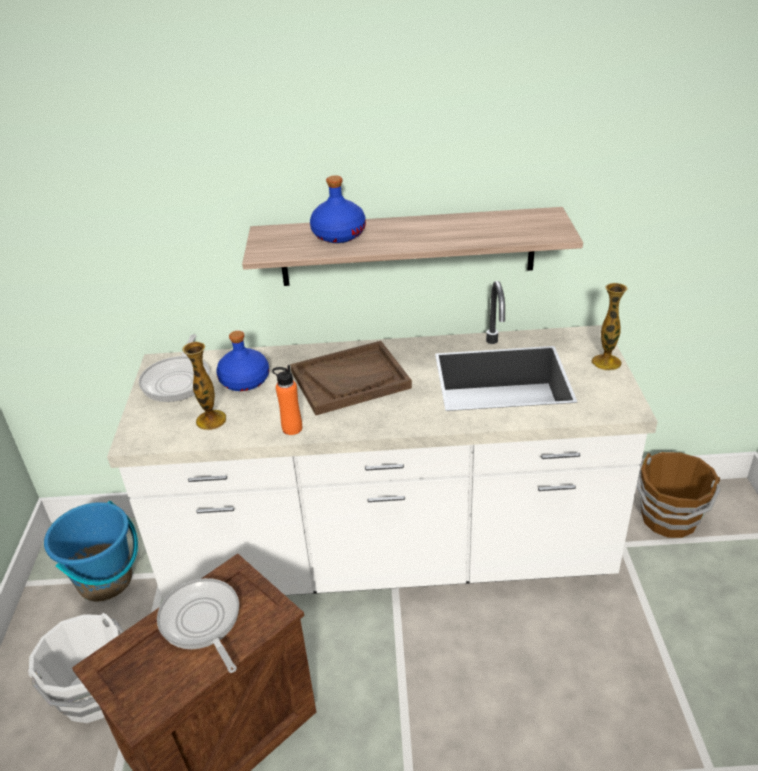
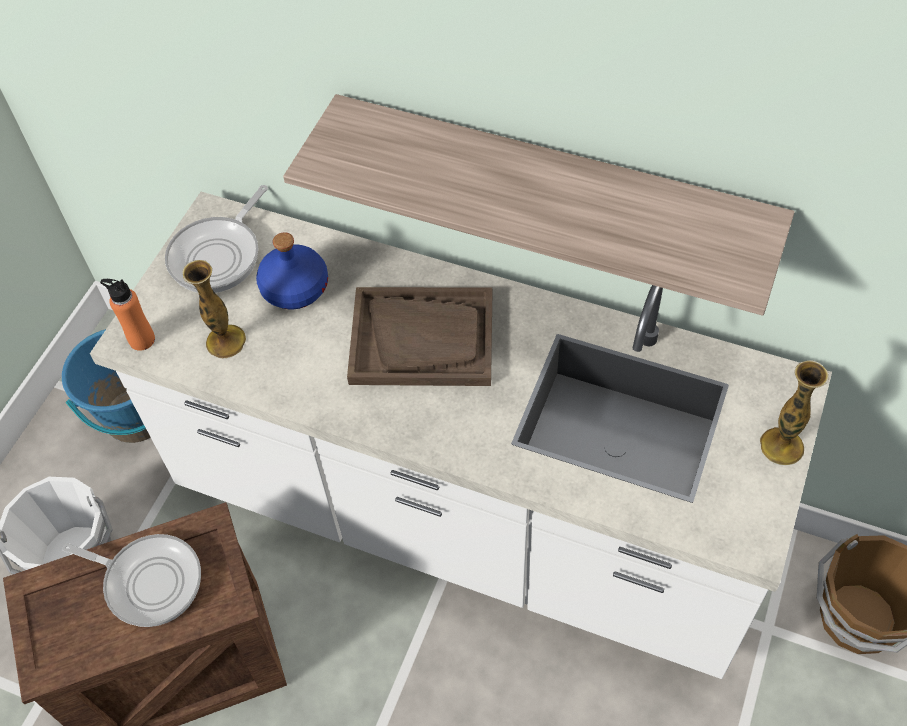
camera: 25 degrees right, 20 degrees up
(202, 622) = (149, 581): frying pan -> frying pan turned 120 degrees clockwise
(292, 428) = (310, 395): orange bottle -> orange bottle (142, 340)
(338, 235) = (436, 159): blue bottle -> none

